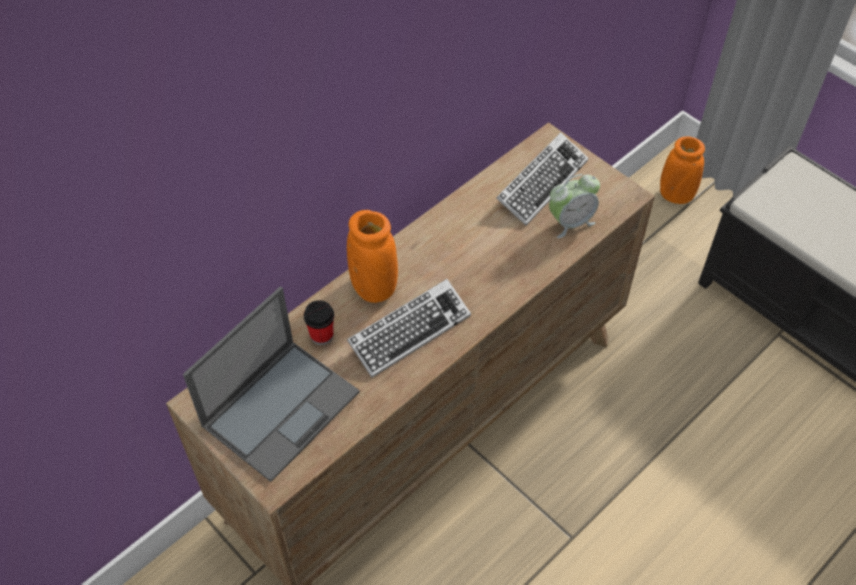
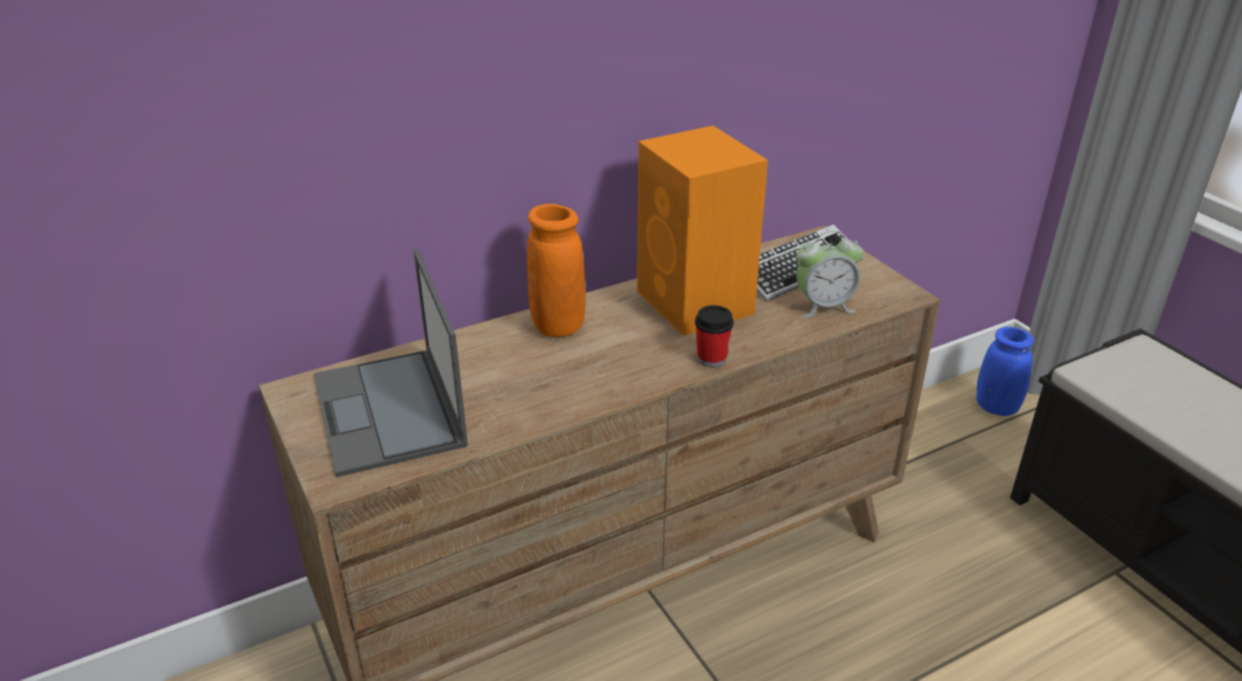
camera: 15 degrees right, 20 degrees down
(282, 407) = (389, 412): laptop -> laptop turned 105 degrees clockwise
(322, 335) = (474, 356): cup -> cup (712, 359)
(409, 331) = (581, 370): keyboard -> none
(473, 239) = (696, 304): none -> orange speaker
(675, 195) = (996, 407): orange vase -> blue vase

